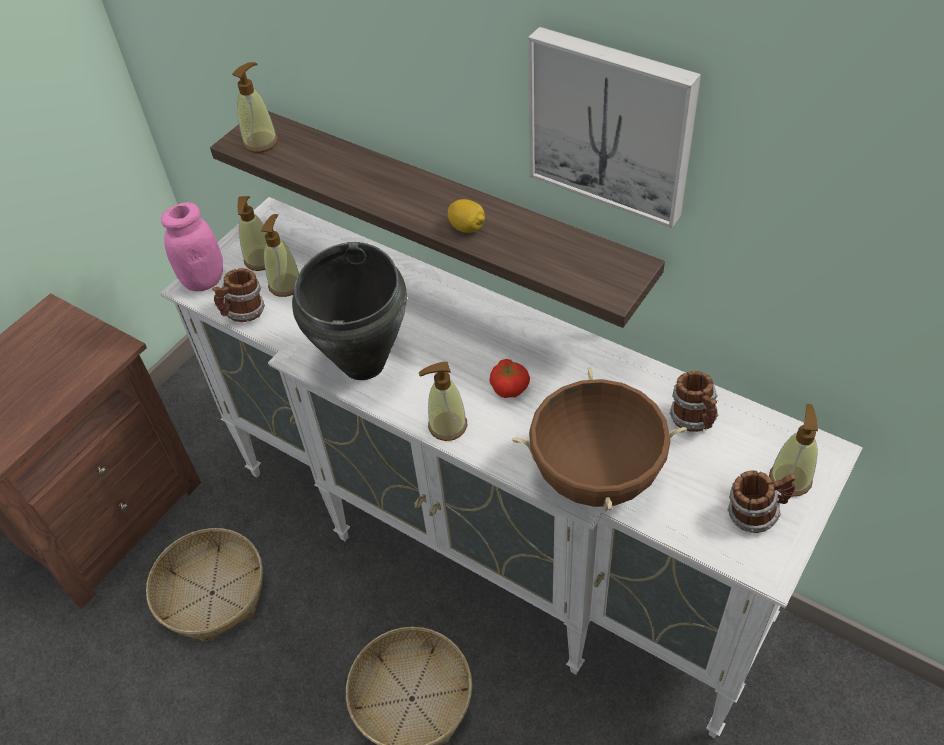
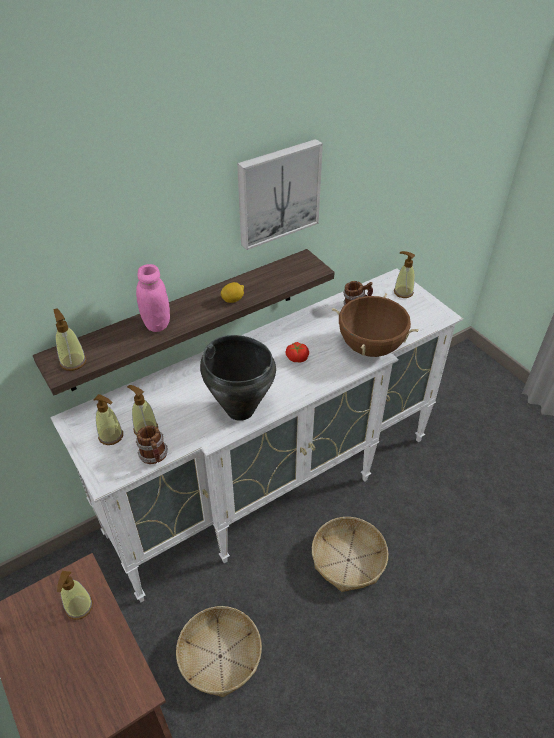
camera: 70 degrees left, 5 degrees down
(204, 280) = (104, 471): pink jar -> pink jar (157, 324)
(447, 426) = (308, 389): soap dispenser -> soap dispenser (79, 607)
(755, 514) = (415, 308): mug -> none

